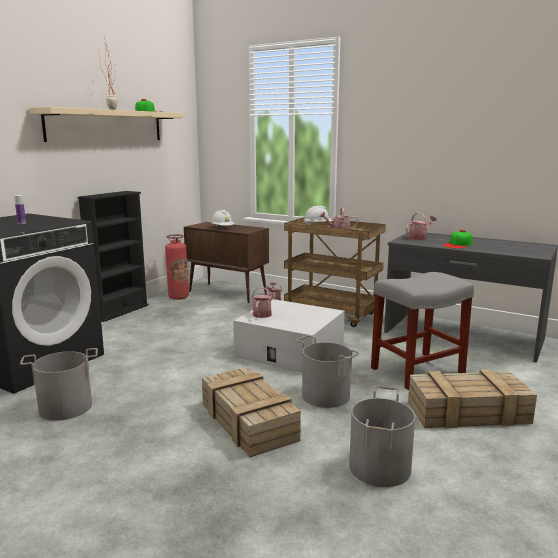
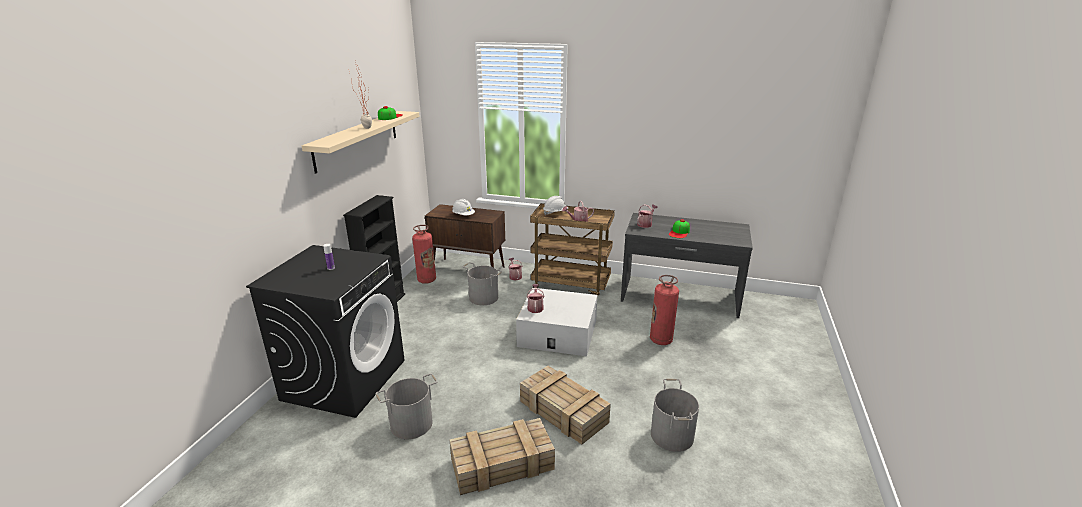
camera: 15 degrees left, 10 degrees up
(326, 395) = (607, 376): grey bucket -> grey bucket (484, 297)
(416, 371) = (661, 340): grey stool -> fire extinguisher
(469, 411) = (710, 374): crate -> crate (503, 463)

